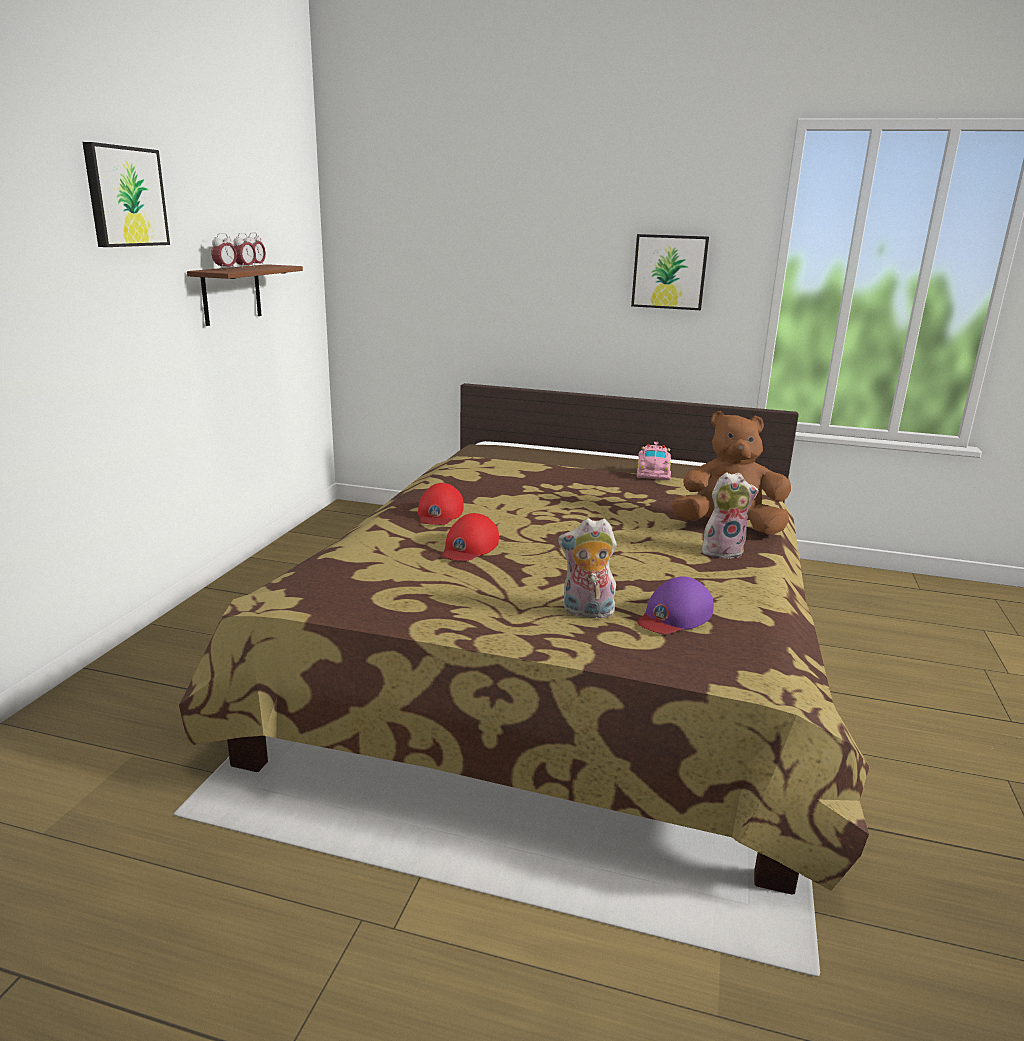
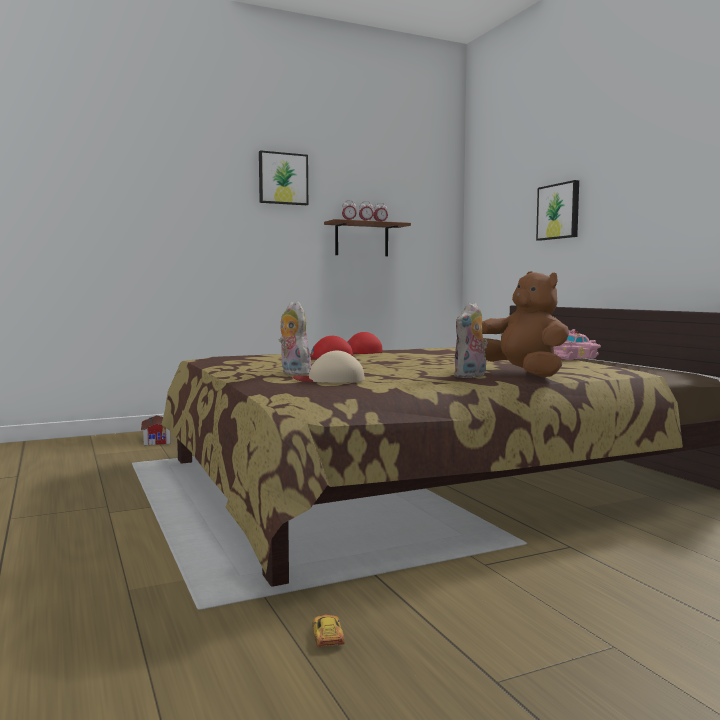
camera: 50 degrees right, 15 degrees down
(76, 737) = (158, 439): none -> toy house
(669, 272) = (661, 195): picture -> picture (559, 211)
(674, 616) = (330, 380): purple cap -> beige cap
(723, 551) = (471, 376): plush toy -> plush toy turned 90 degrees clockwise
(925, 911) = (327, 635): none -> toy car

